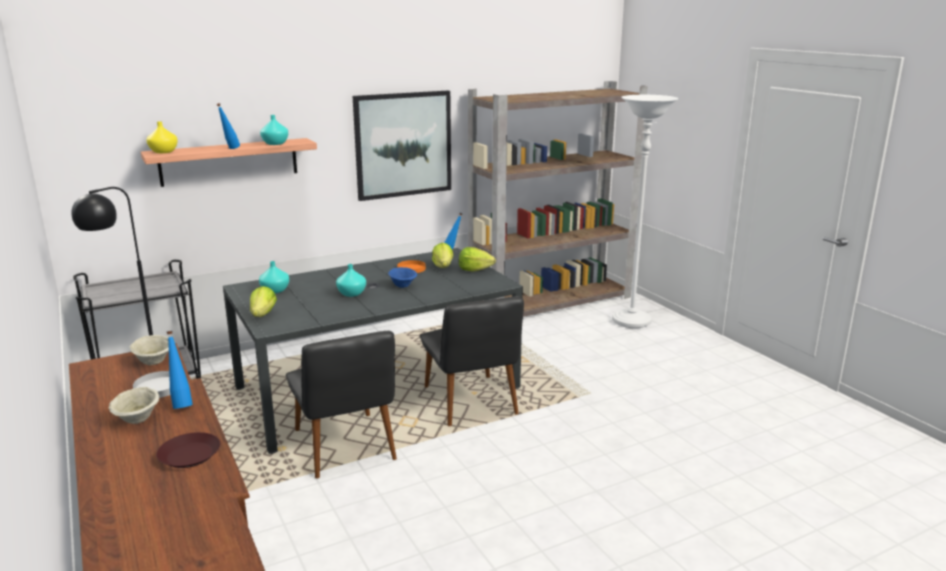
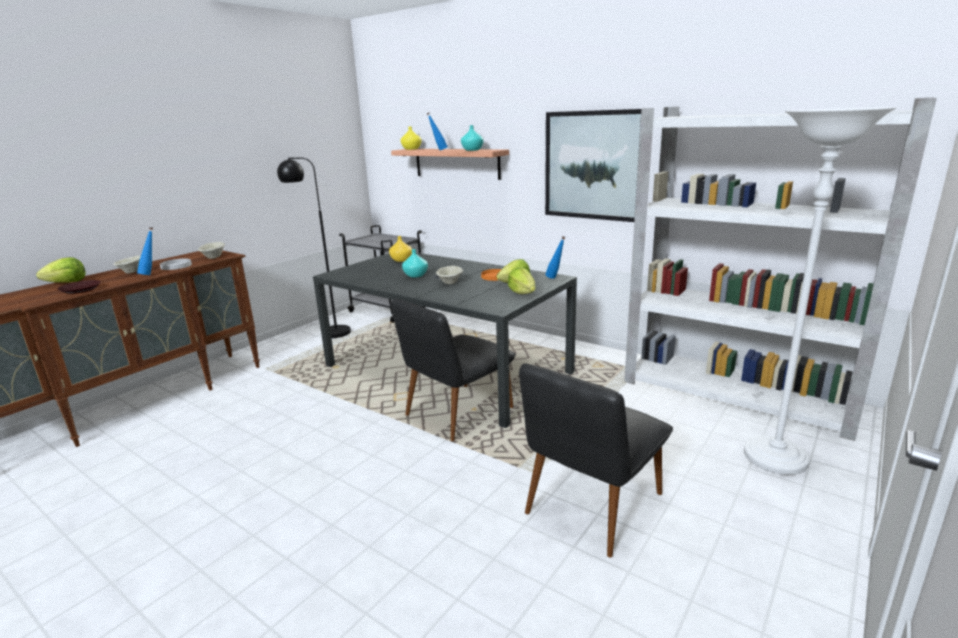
camera: 65 degrees right, 0 degrees up
(263, 315) = (353, 268): lettuce -> lettuce (67, 282)
(275, 290) = (401, 260): turquoise vase -> yellow vase
(344, 444) = (353, 384): black chair -> black chair (594, 503)
(403, 285) = (450, 283): blue bowl -> beige bowl
(551, 302) = (736, 393): brown bookcase -> white bookcase

